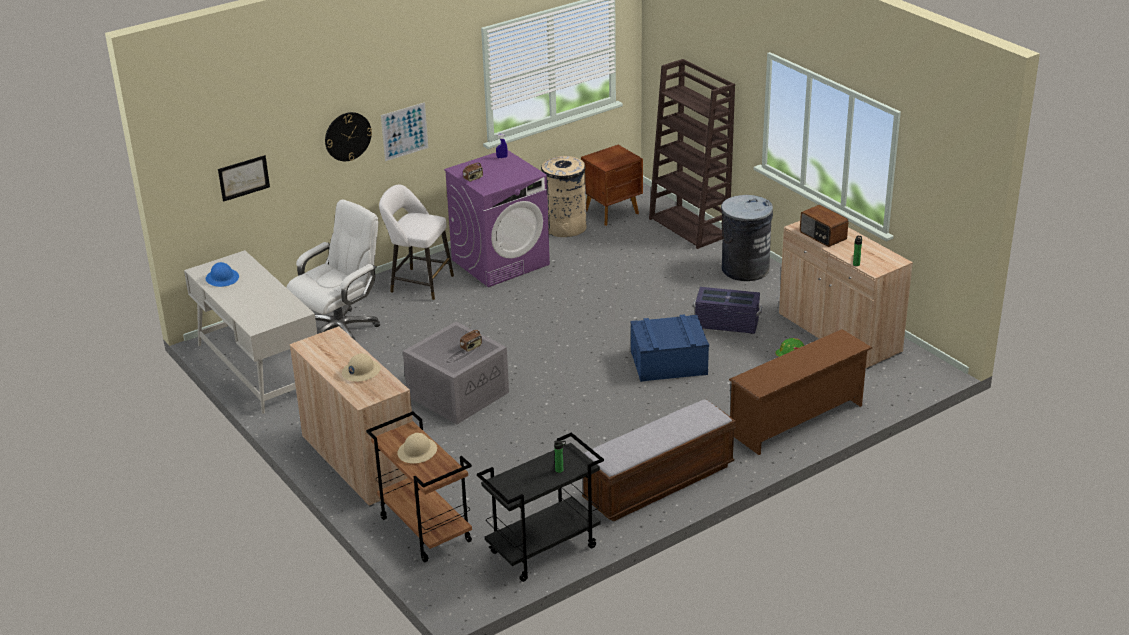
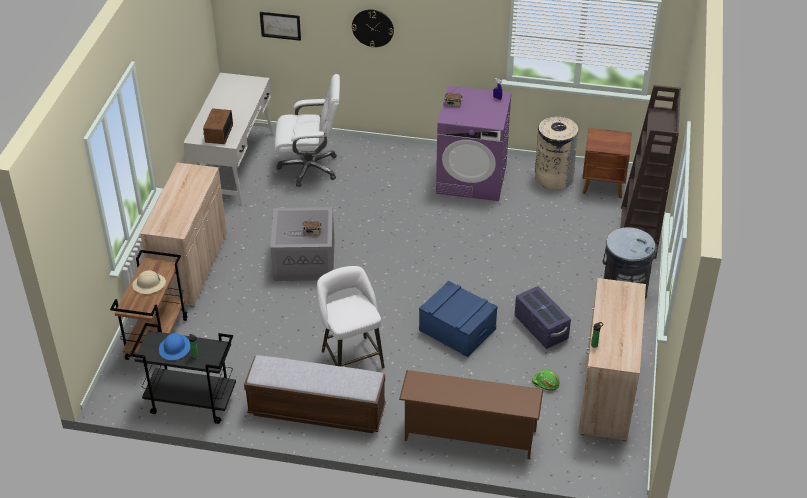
camera: 45 degrees right, 10 degrees up
(222, 278) = (229, 91): blue hard hat -> blue hard hat (175, 348)
(361, 372) = (180, 208): beige hard hat -> none
(404, 131) = (425, 42): picture -> none
(418, 284) = (400, 163): white stool -> white stool (351, 357)
(822, 236) = (611, 304): radio -> radio (218, 134)

